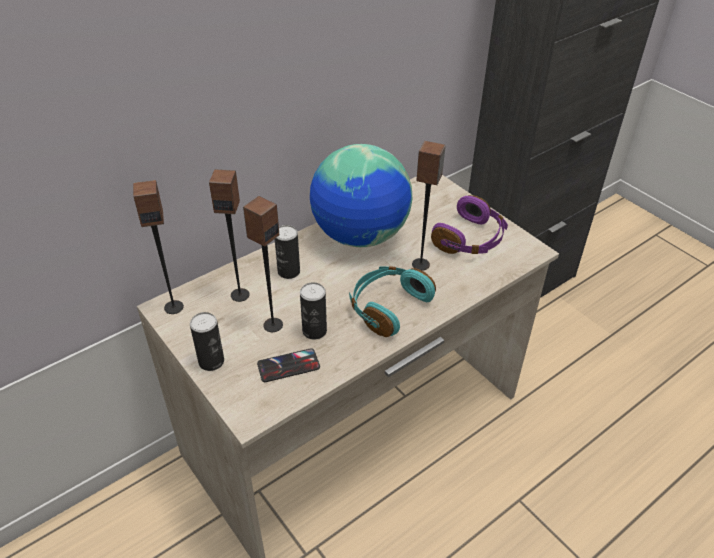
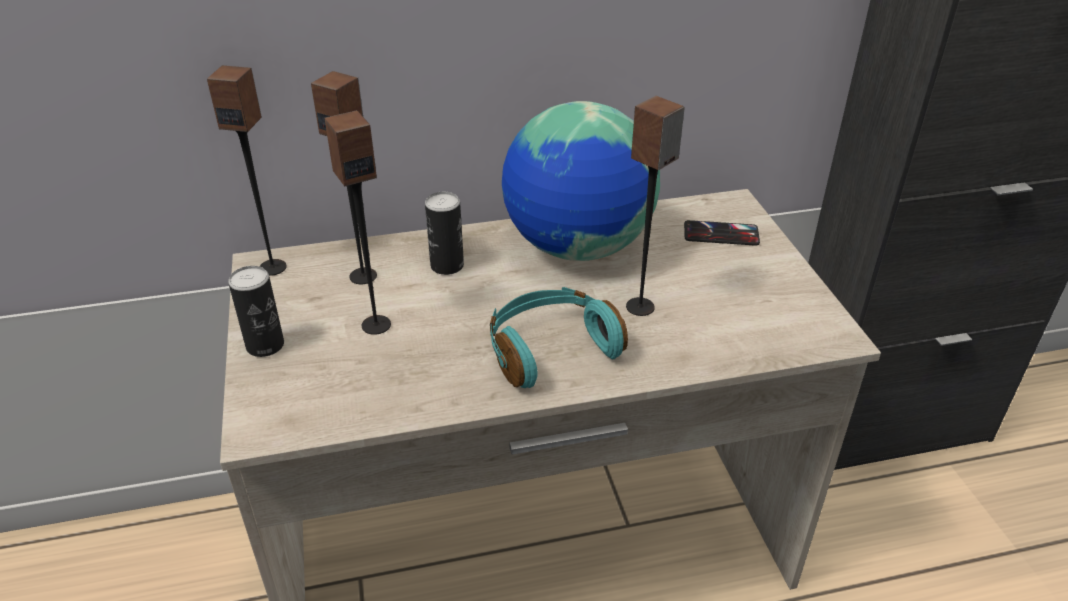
camera: 25 degrees right, 5 degrees down
(288, 366) = (356, 383): phone -> phone (721, 234)
(314, 331) = (425, 349): can -> none
(470, 239) = (741, 294): purple headphones -> none

